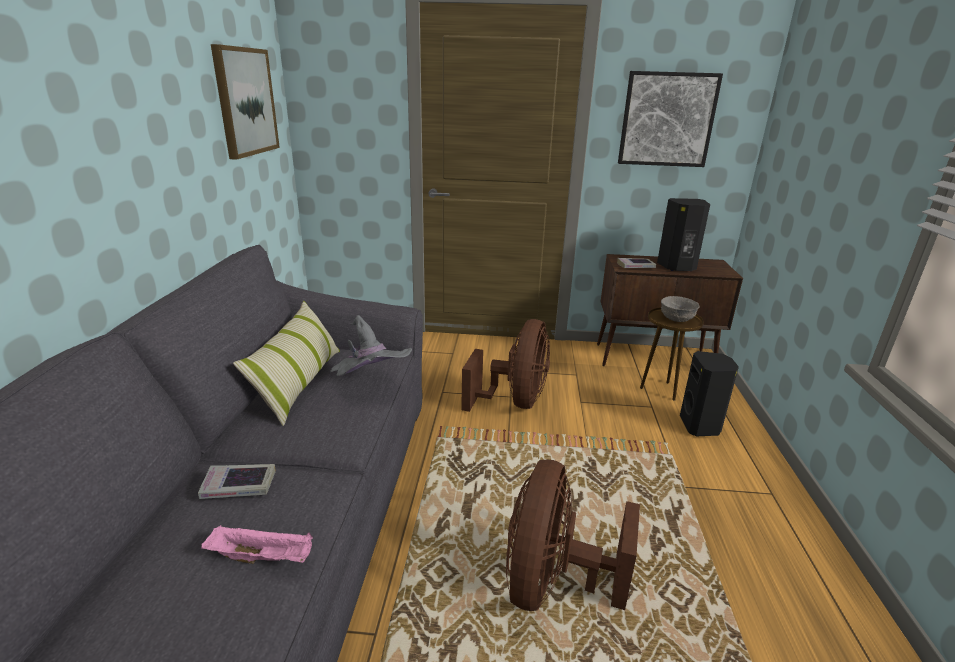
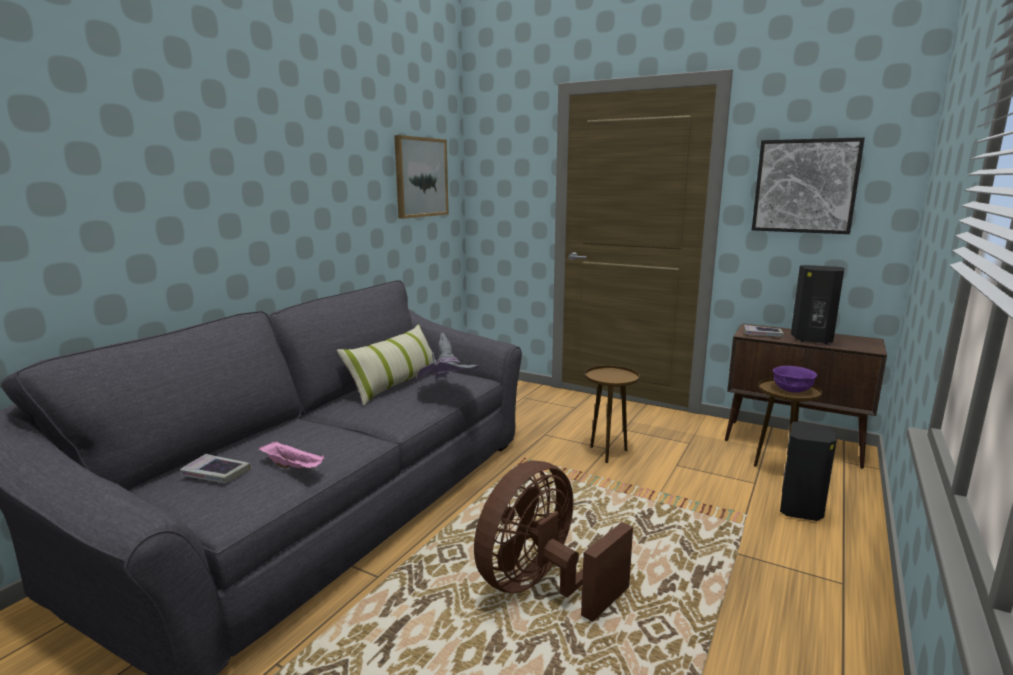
camera: 25 degrees right, 10 degrees down
(239, 486) = (309, 430): book -> book (215, 474)
(515, 401) = (608, 453): brown fan -> brown side table
(677, 319) = (792, 390): grey bowl -> purple bowl

